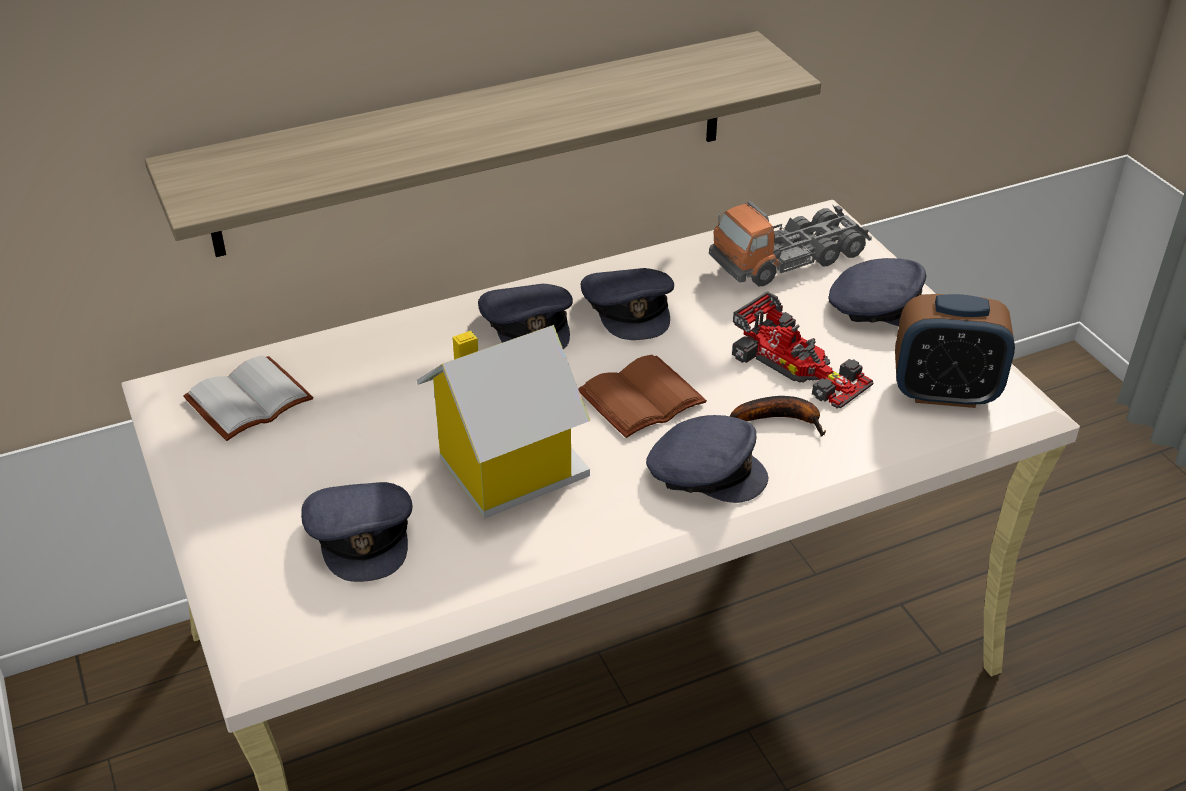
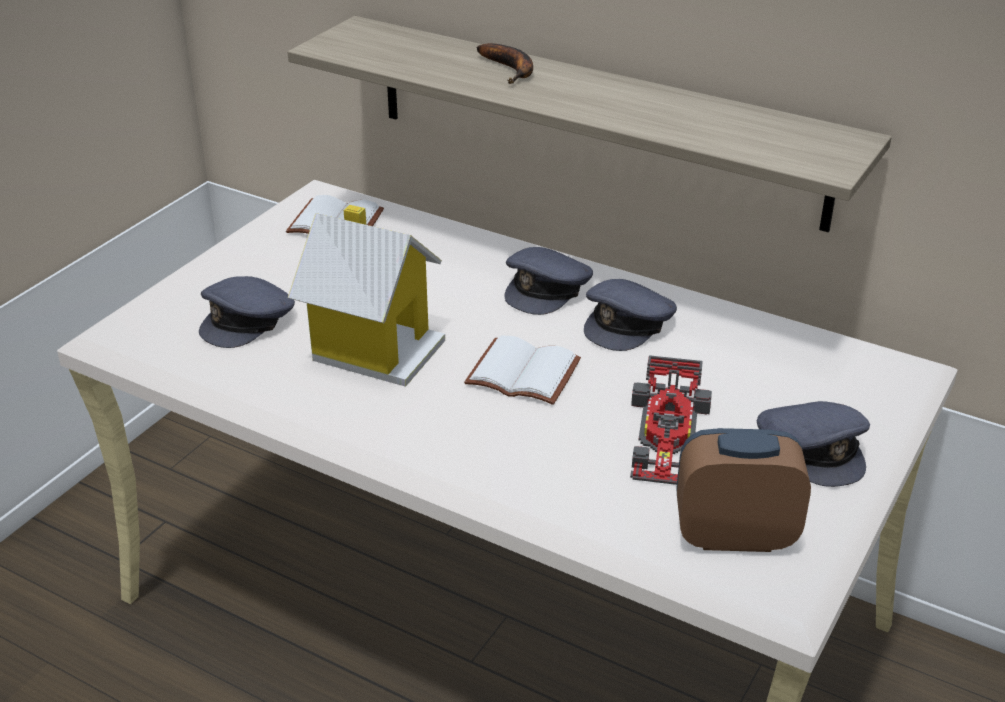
camera: 55 degrees right, 5 degrees down
(642, 401) = (520, 375): brown book -> white book
(705, 471) = (470, 439): grey cap -> none
(781, 419) = (581, 453): banana -> banana (511, 69)
(789, 259) = (812, 374): toy truck -> none
(944, 393) = (734, 535): alarm clock -> alarm clock turned 120 degrees clockwise

